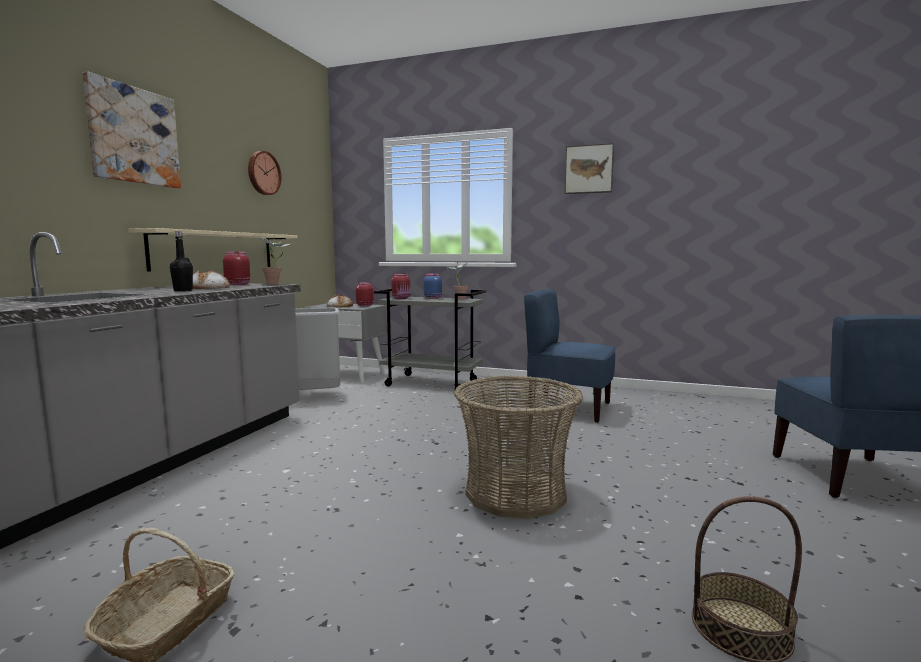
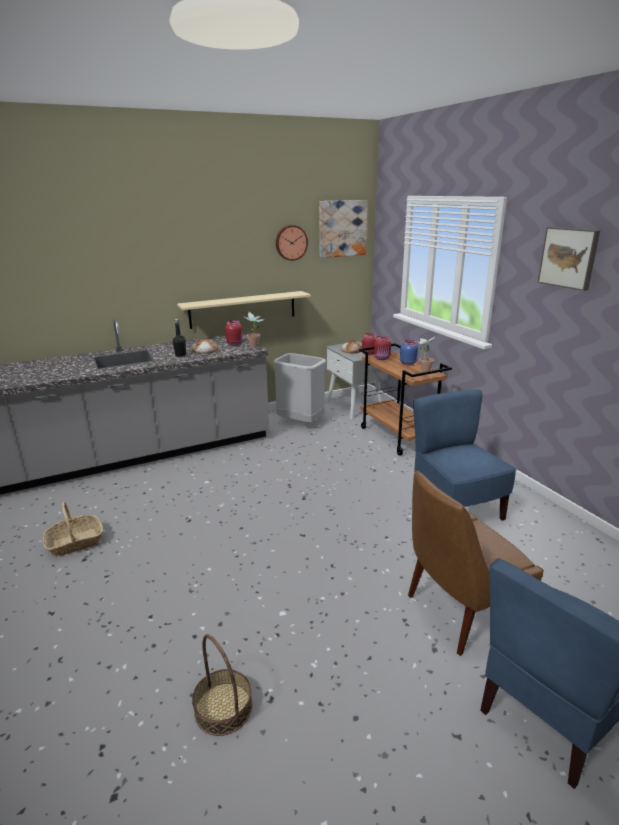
camera: 45 degrees right, 15 degrees up
(133, 135) = (180, 242): picture -> picture (342, 228)
(432, 383) = (398, 437): grey cart -> brown cart
(515, 492) = (279, 560): basket -> none
(702, 458) = (458, 613): none -> brown chair

